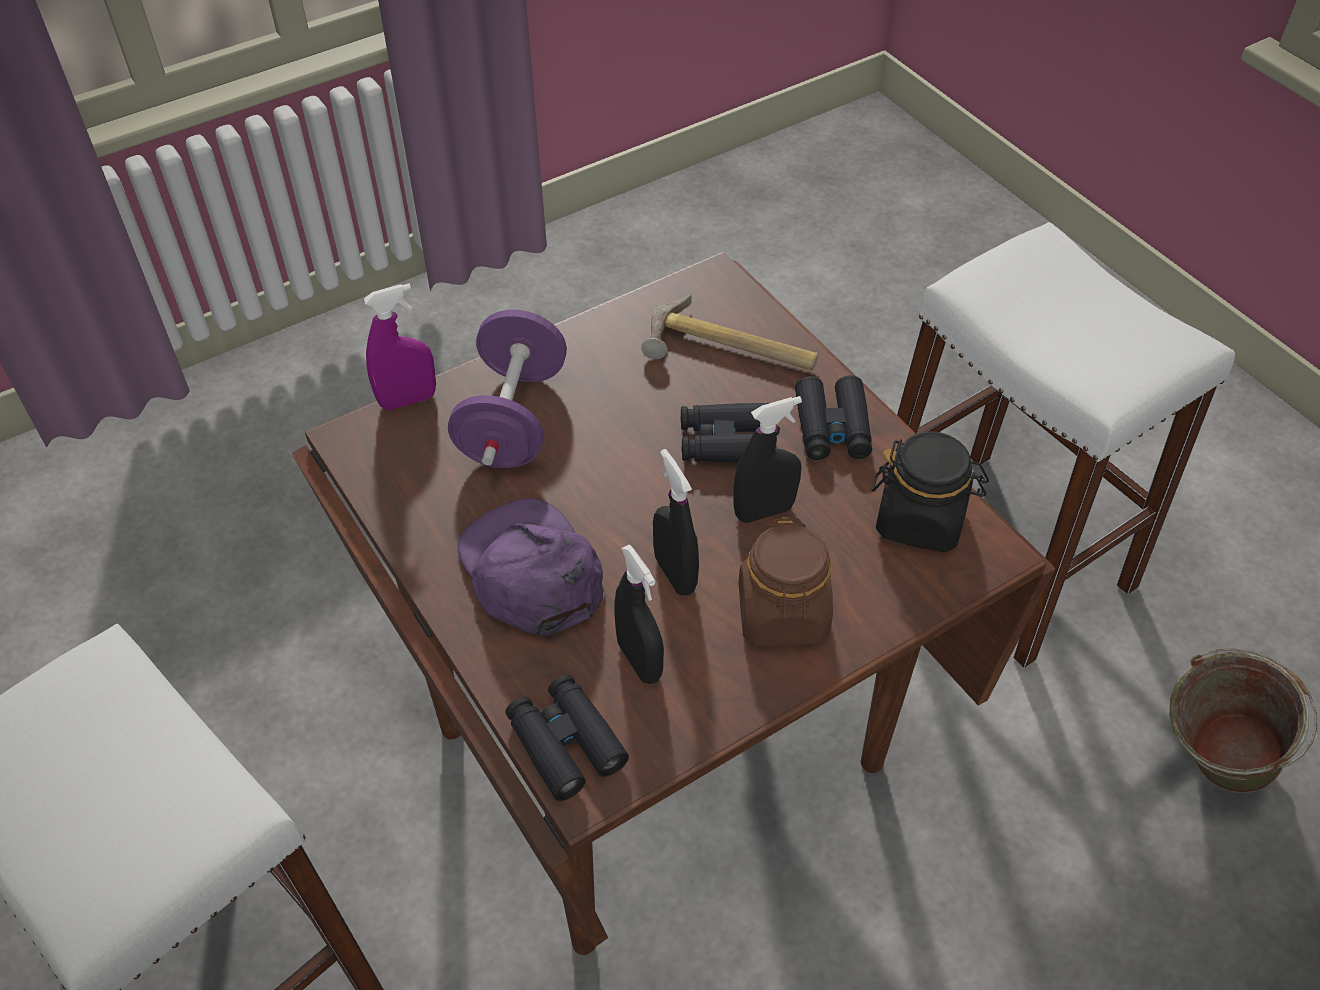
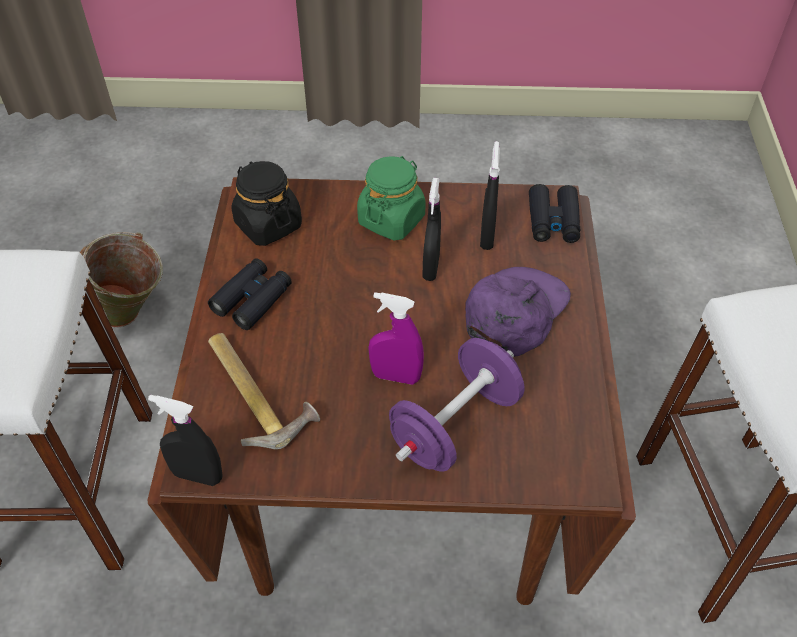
camera: 145 degrees left, 0 degrees up
(408, 400) = (525, 490): purple spray bottle -> purple spray bottle (396, 376)
(531, 571) = (514, 312): purple cap -> purple cap turned 150 degrees counterclockwise
(726, 442) = (326, 326): black binoculars -> none
(764, 511) = (347, 273): black spray bottle -> black spray bottle (197, 475)
(783, 614) = (391, 220): brown jar -> green jar

